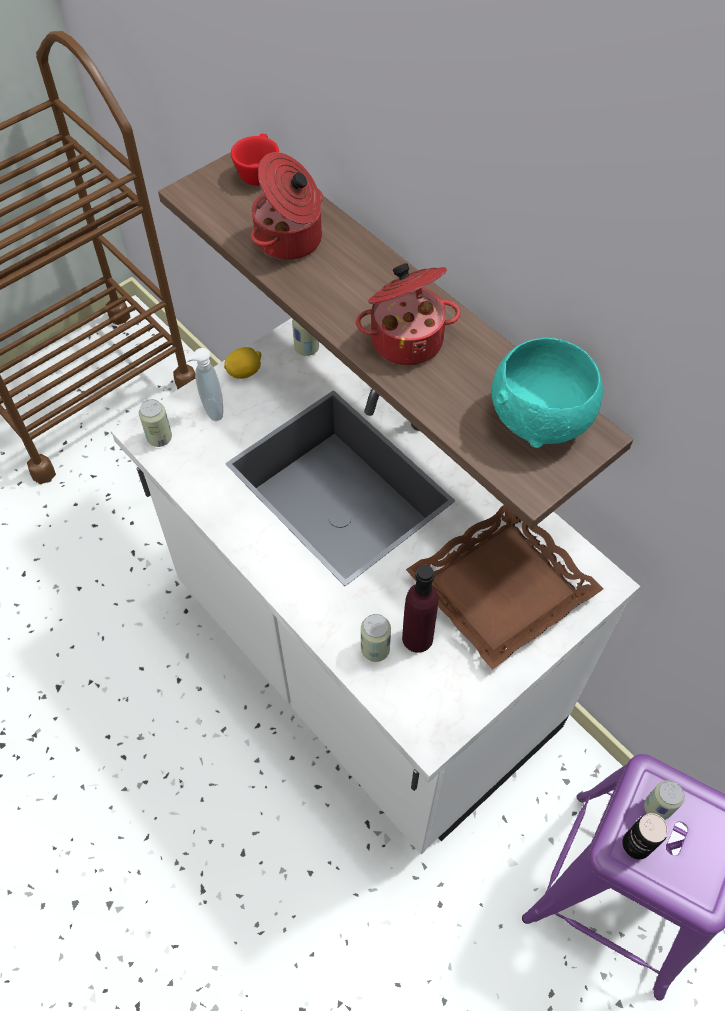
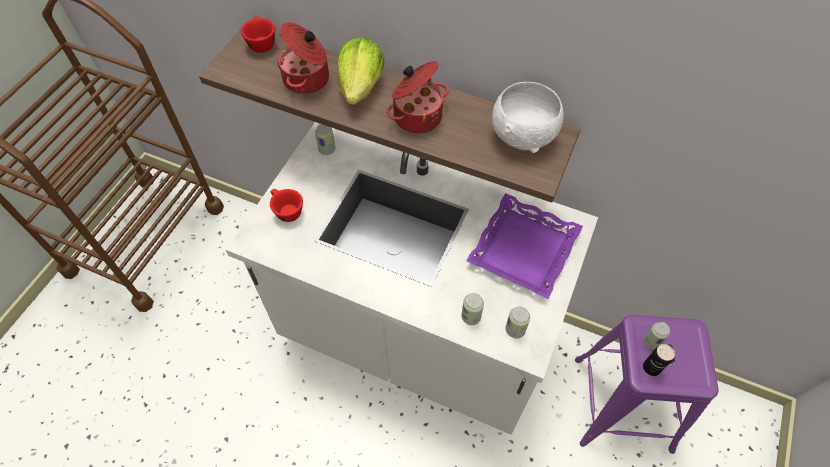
camera: 25 degrees left, 0 degrees up
(159, 438) = (261, 241): can -> can (515, 330)
(211, 410) = (286, 211): soap dispenser -> red cup
(245, 372) = (295, 178): lemon -> none
(354, 274) = (361, 87): none -> lettuce
(417, 638) = (492, 299): purple bottle -> none
(502, 589) = (524, 250): brown tray -> purple tray
(541, 420) = (524, 136): turquoise bowl -> white bowl

